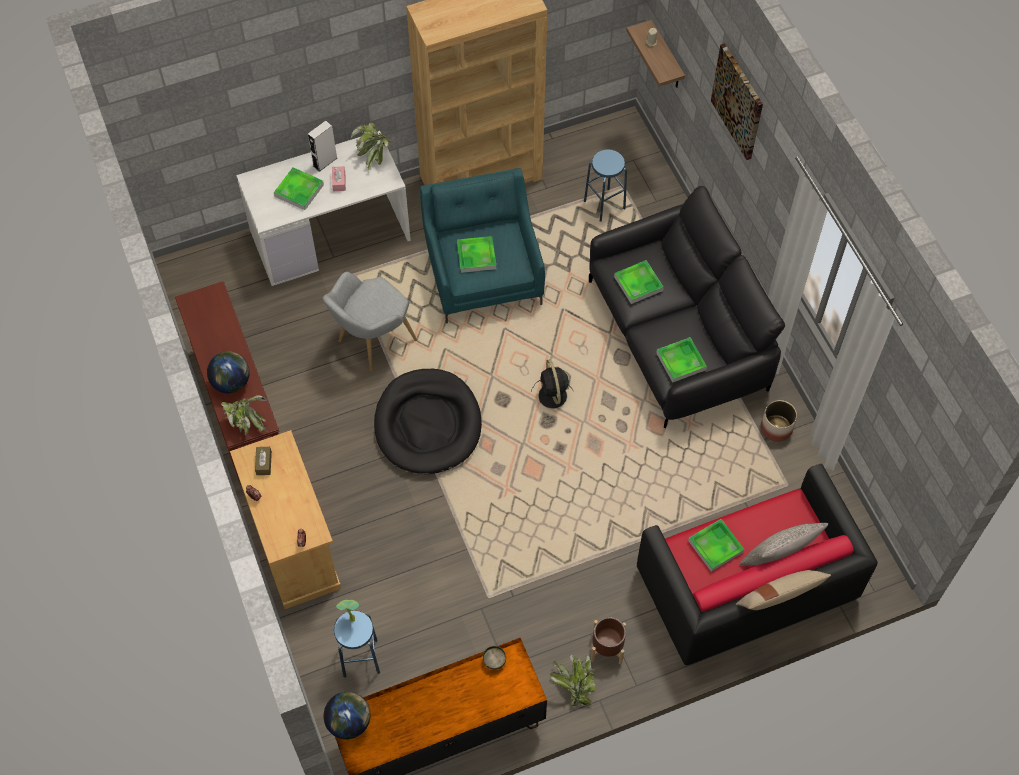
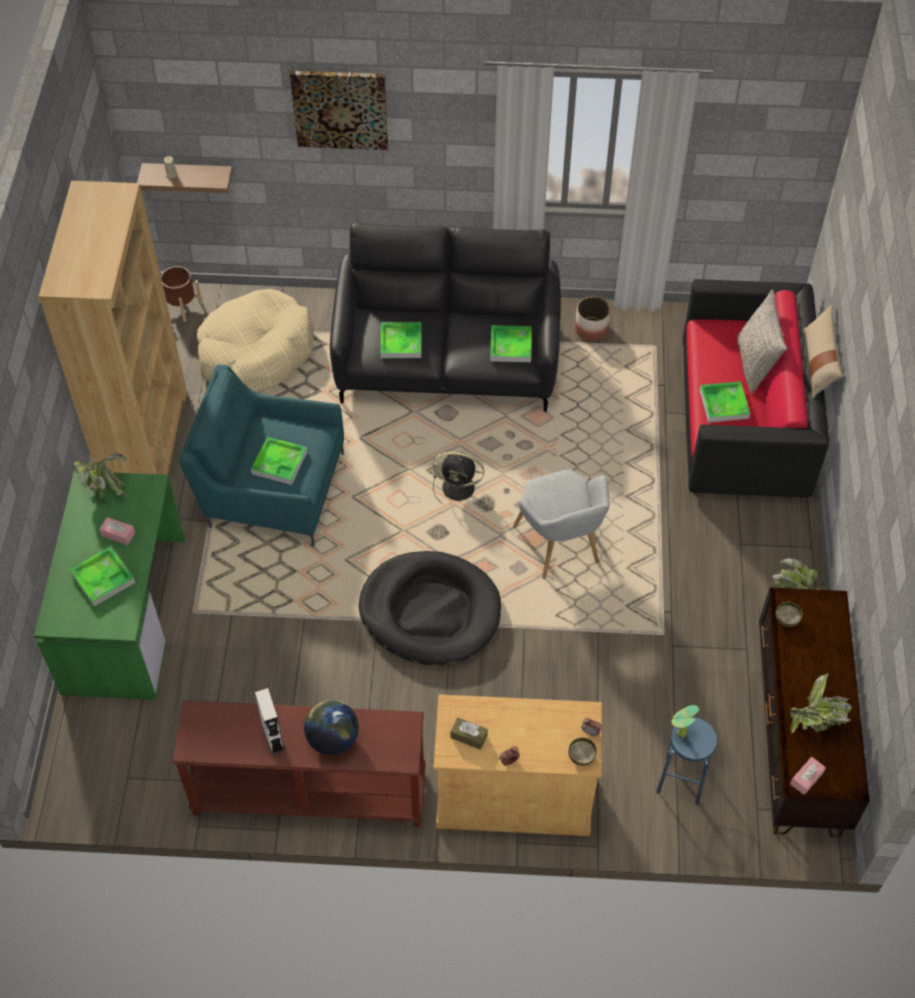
camera: 65 degrees left, 5 degrees down
(247, 422) = (397, 741): potted plant -> potted plant (817, 721)
(279, 544) = (582, 756): none -> bowl
(325, 162) = (80, 538): white speaker -> white speaker (273, 737)
(330, 234) = (123, 613): white desk -> green desk
(349, 722) = (806, 778): globe -> pink tissue box
(371, 342) = (295, 625): grey armchair -> grey armchair (560, 549)
(604, 205) = (256, 354): blue stool -> beige dog bed
(607, 648) = (762, 555): brown planter -> brown planter (182, 307)

